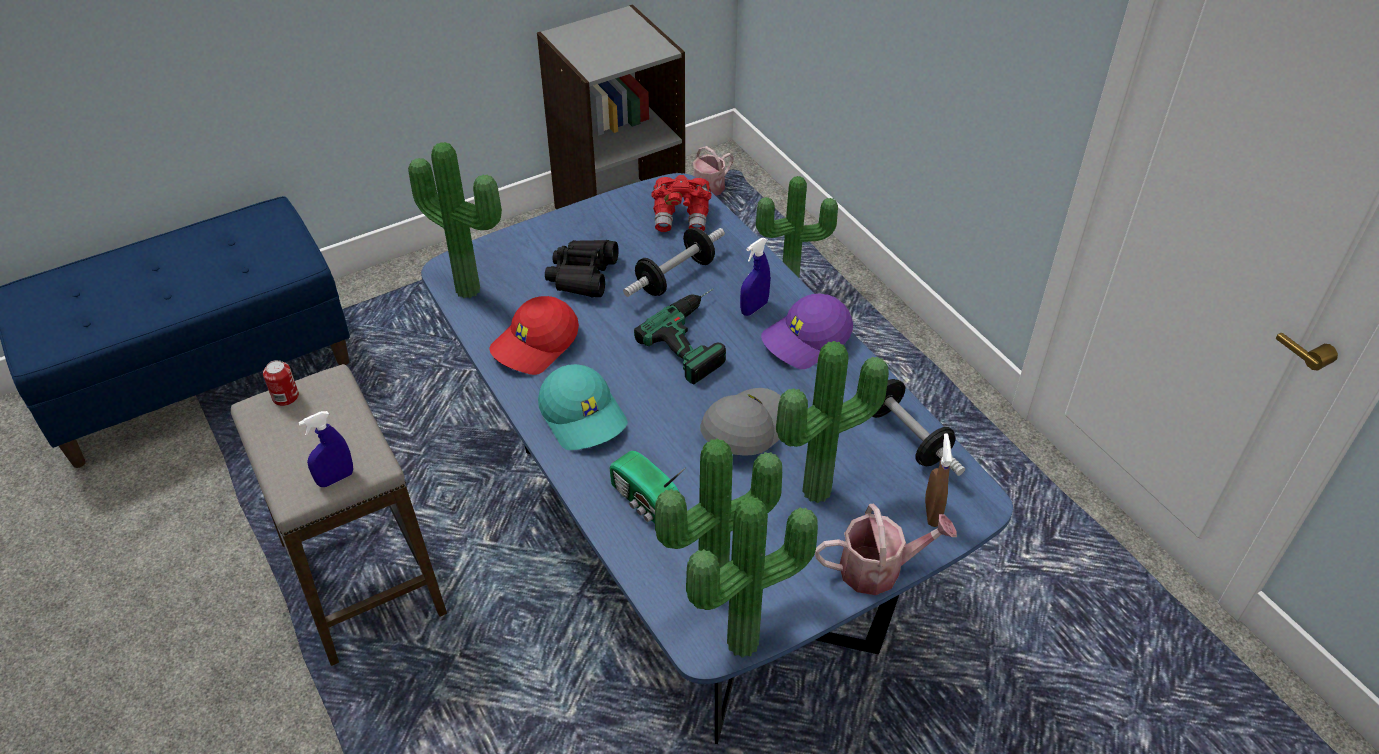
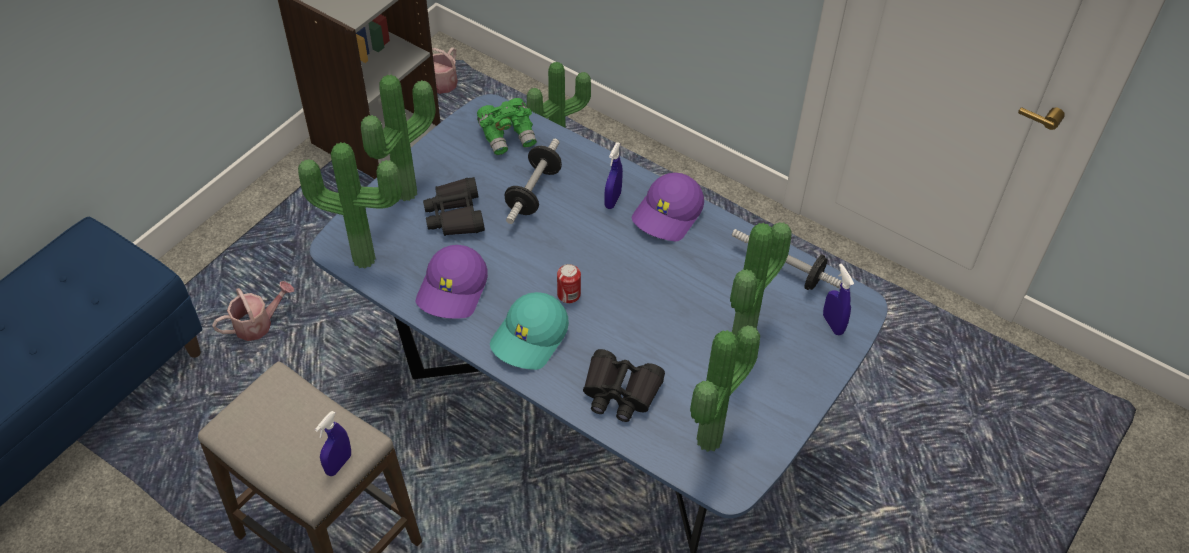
camera: 25 degrees left, 5 degrees up
(285, 397) = (246, 409): can -> can (568, 294)
(536, 345) = (453, 290): red cap -> purple cap
(584, 416) = (530, 338): turquoise cap -> turquoise cap turned 90 degrees clockwise
(645, 501) = (620, 392): radio -> black binoculars
(682, 217) = (508, 136): red binoculars -> green binoculars
(699, 336) = (583, 239): power drill -> none
(744, 428) = (661, 305): grey cap -> none
(747, 647) = (758, 477): potted plant -> potted plant (410, 194)
(879, 569) = (818, 381): watering can -> watering can (258, 325)
(932, 512) = (832, 324): brown spray bottle -> blue spray bottle

